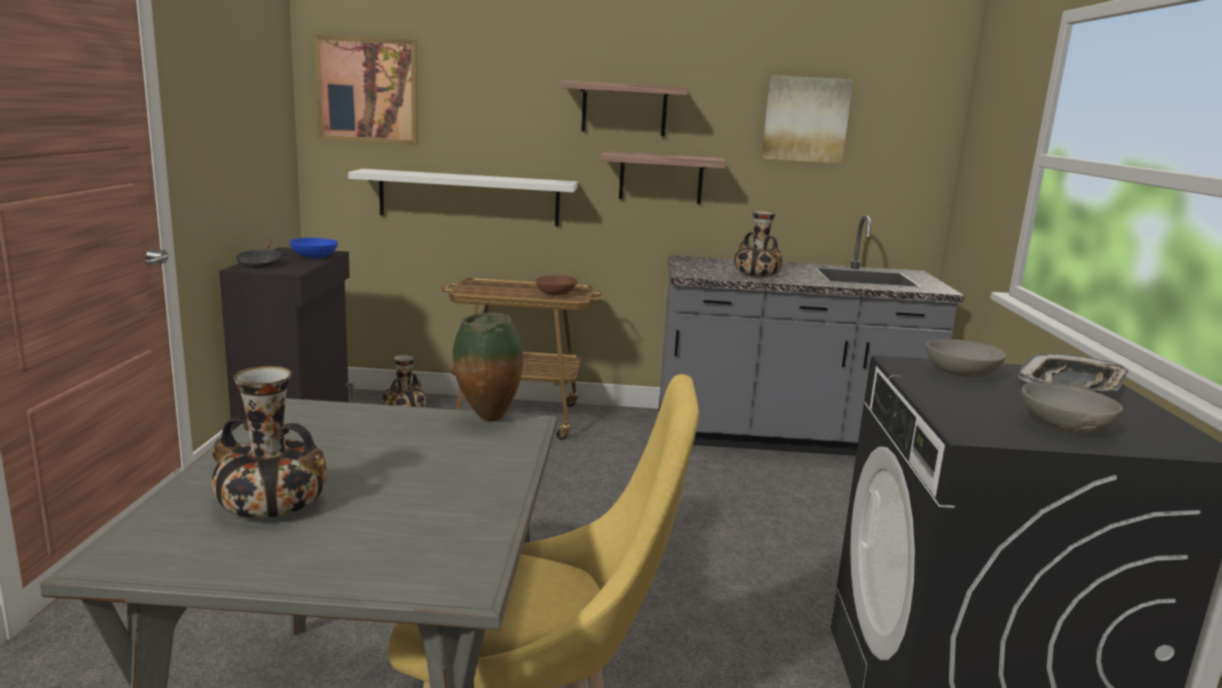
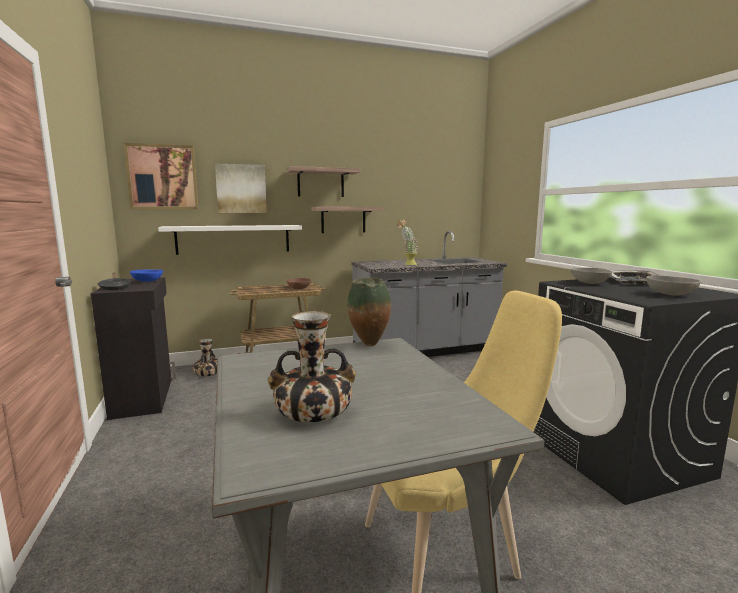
camera: 20 degrees left, 5 degrees down
(756, 274) = (407, 264): vase -> potted plant
(805, 119) = (412, 185): picture -> picture (241, 189)

